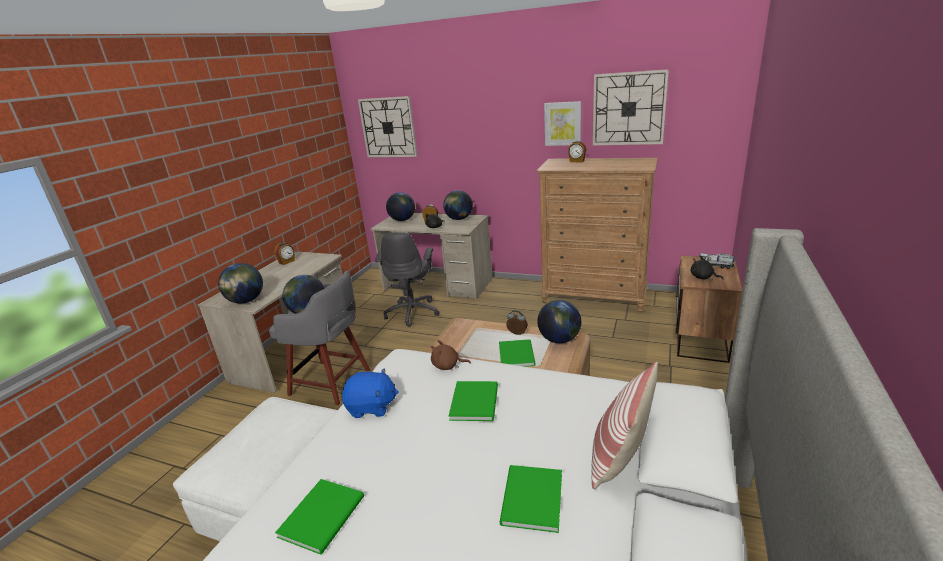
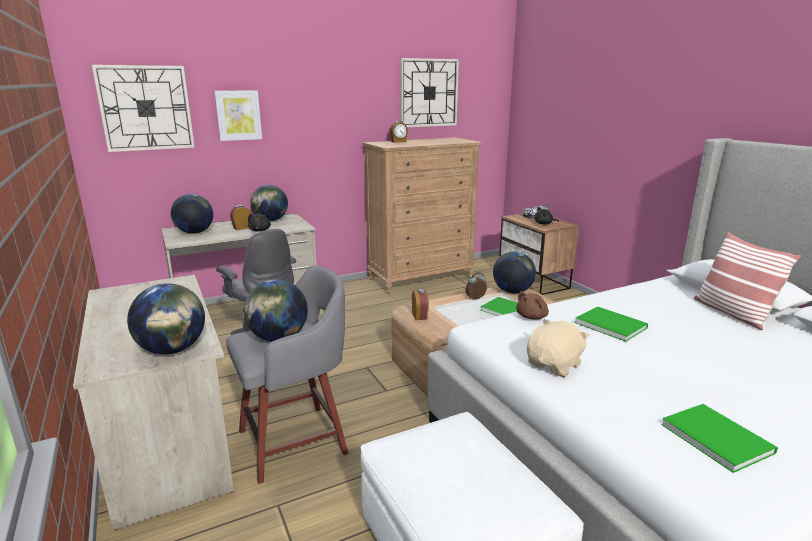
camera: 50 degrees left, 5 degrees down
(287, 262) = (118, 300): alarm clock -> alarm clock (420, 316)
(371, 407) = (554, 365): blue plush toy -> beige plush toy
(530, 500) = (759, 351): green book -> none
(563, 123) = (372, 106): picture -> picture (238, 115)

